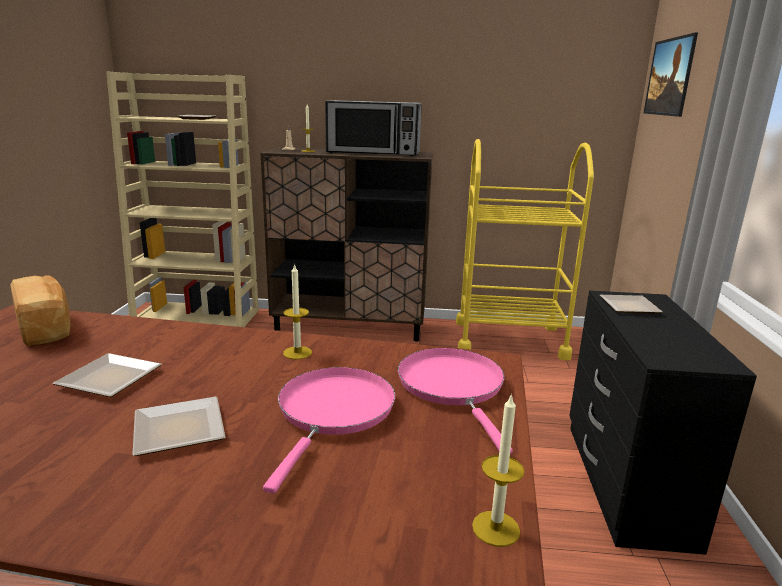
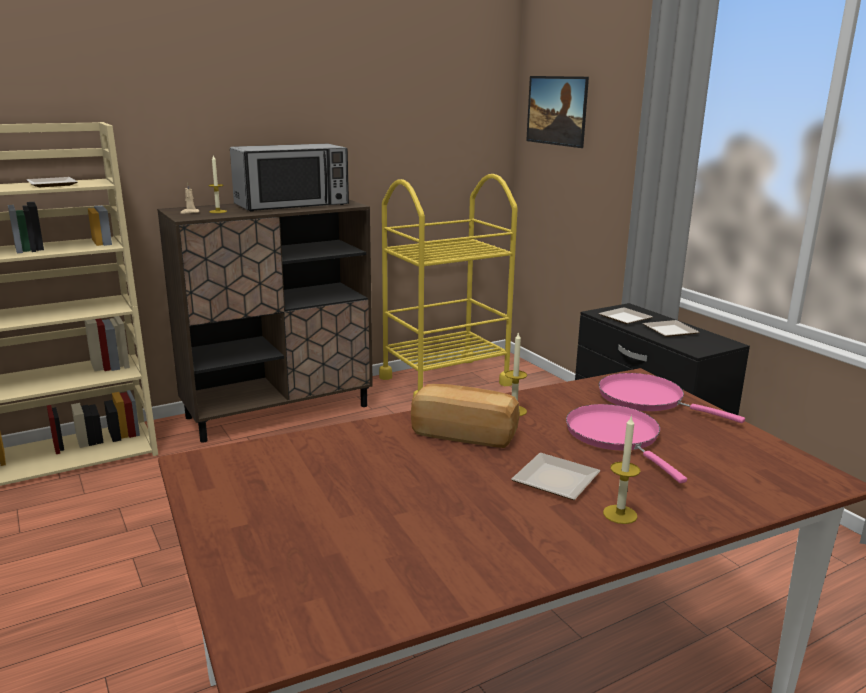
camera: 35 degrees left, 0 degrees up
(46, 327) = (261, 461): bread -> bread (465, 433)
(110, 377) = (427, 472): plate -> plate (668, 331)
(496, 528) = (788, 456): candle -> candle (620, 514)

